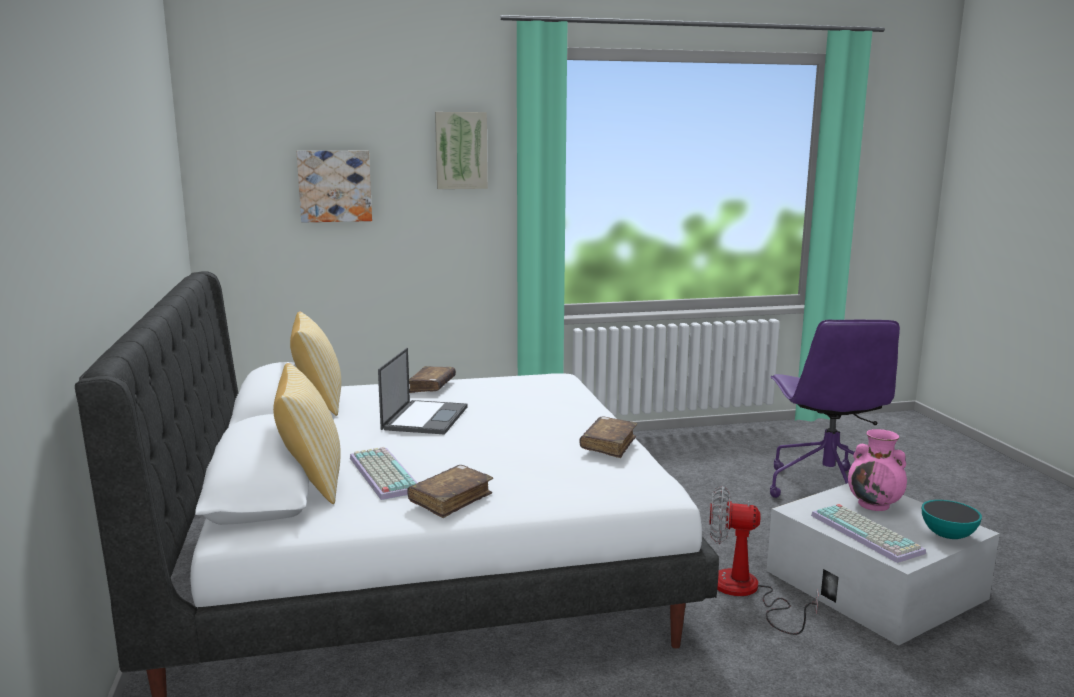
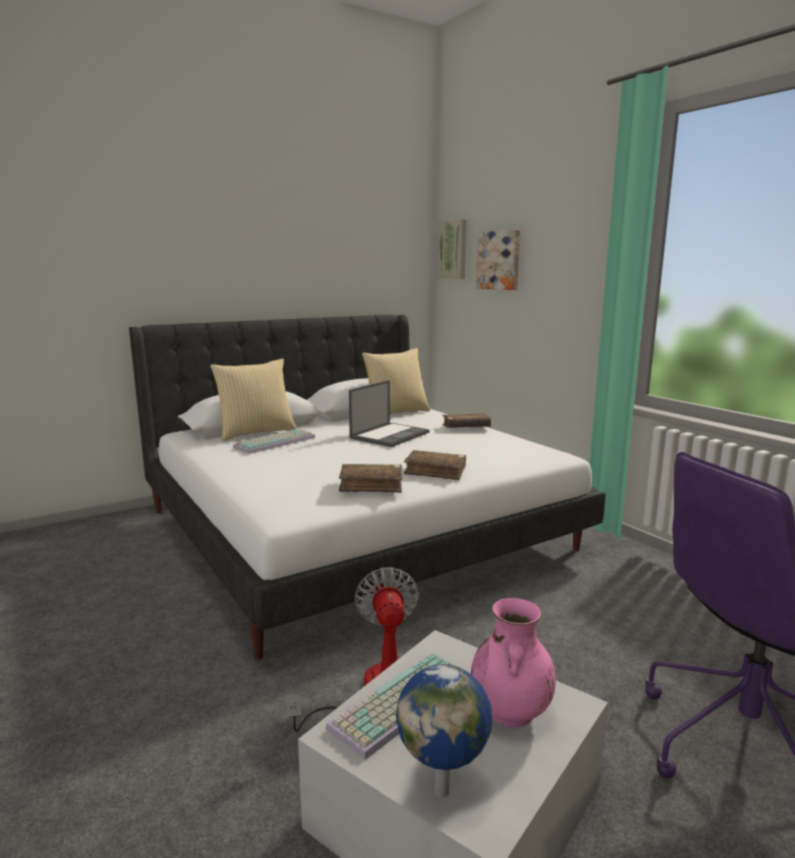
camera: 70 degrees right, 0 degrees up
(425, 417) = (390, 435): laptop -> laptop turned 45 degrees counterclockwise
(451, 499) = (238, 461): brown book -> brown book (435, 472)
(461, 150) = (581, 226): picture -> picture (454, 249)
(947, 536) = (443, 790): bowl -> globe

